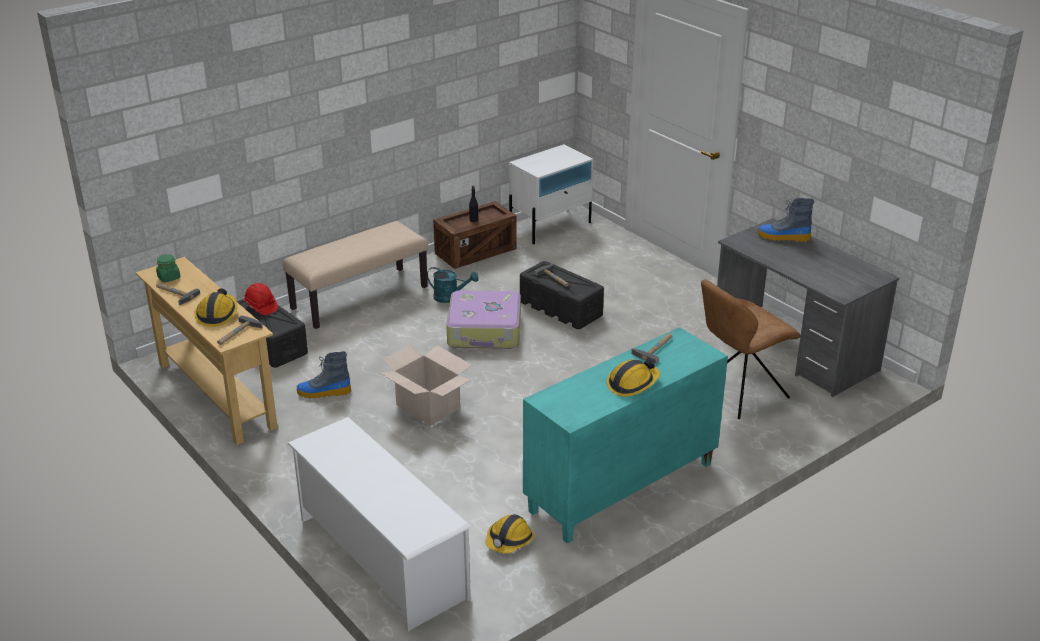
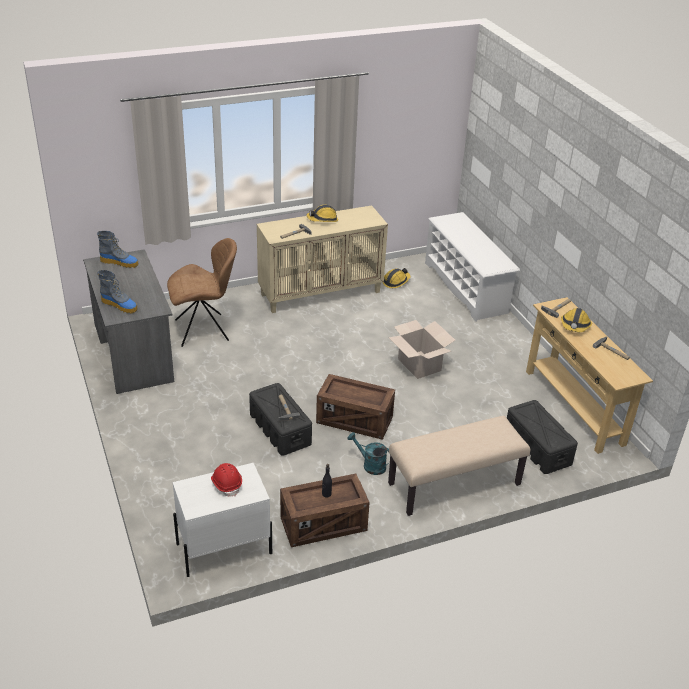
camera: 165 degrees left, 5 degrees up
(169, 277) = (622, 368): green jar -> none
(261, 307) = (546, 432): red hard hat -> red hard hat (226, 484)
(323, 392) = (492, 392): boot -> boot (120, 262)
(485, 331) = (354, 420): suitcase -> crate
(621, 488) = (321, 293): turquoise cabinet -> beige cabinet

